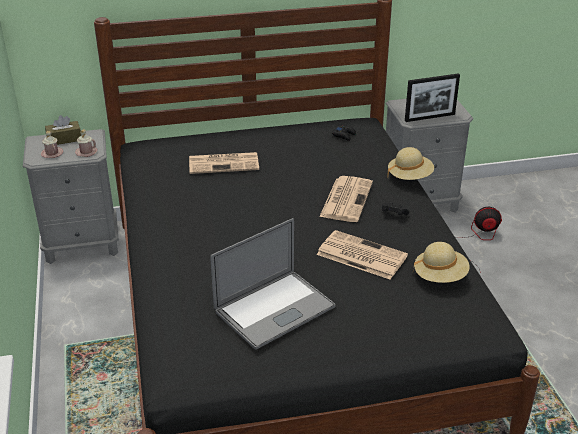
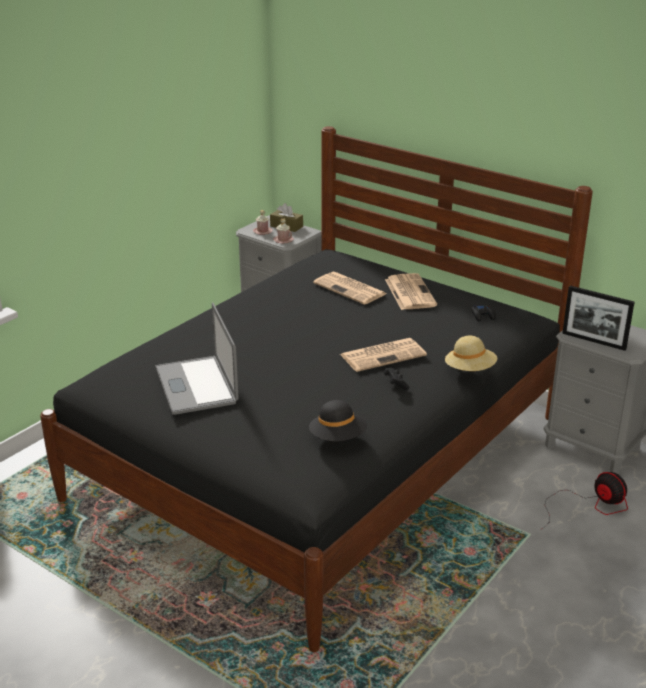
camera: 50 degrees right, 5 degrees down
(274, 309) = (196, 385): laptop -> laptop turned 60 degrees clockwise
(360, 255) = (313, 392): newspaper -> newspaper (409, 292)
(440, 276) = (338, 438): beige hat -> black hat

